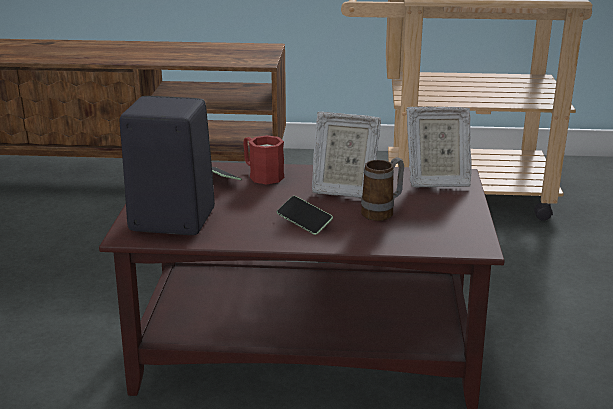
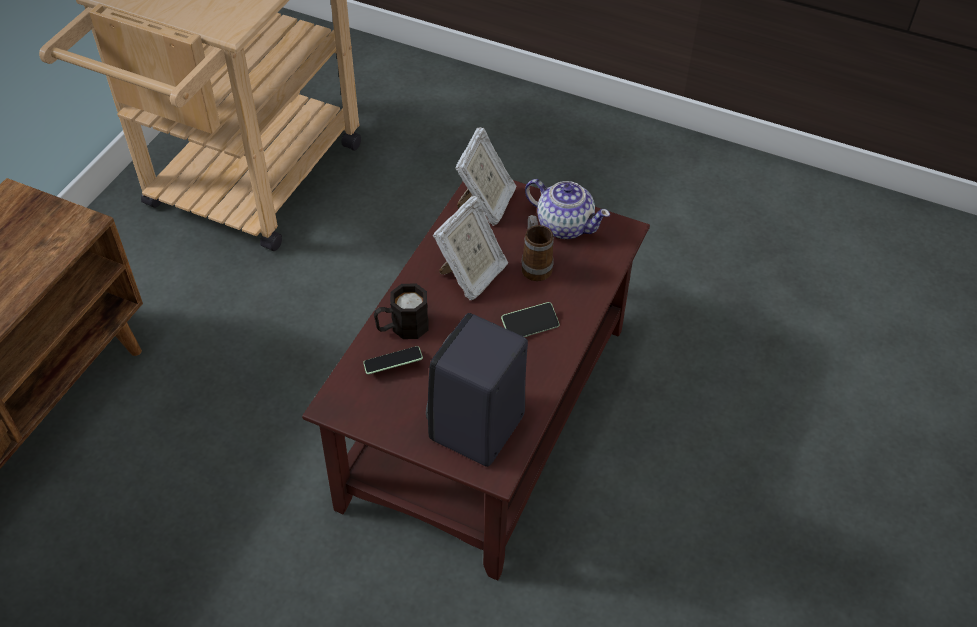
camera: 70 degrees left, 25 degrees up
(261, 175) = (402, 327): red mug -> black mug
(450, 217) = (564, 225): none -> teapot

